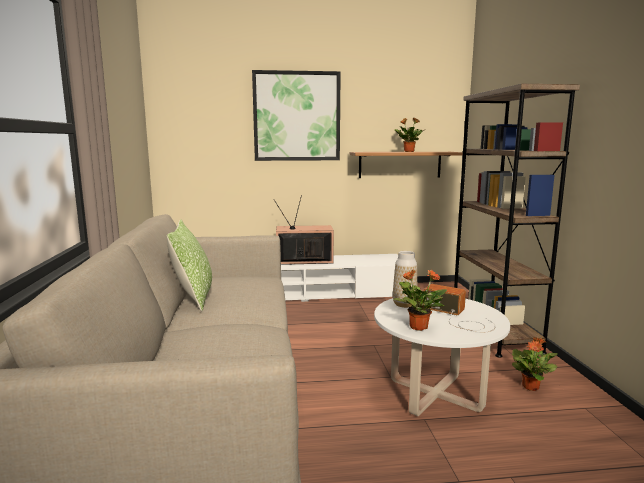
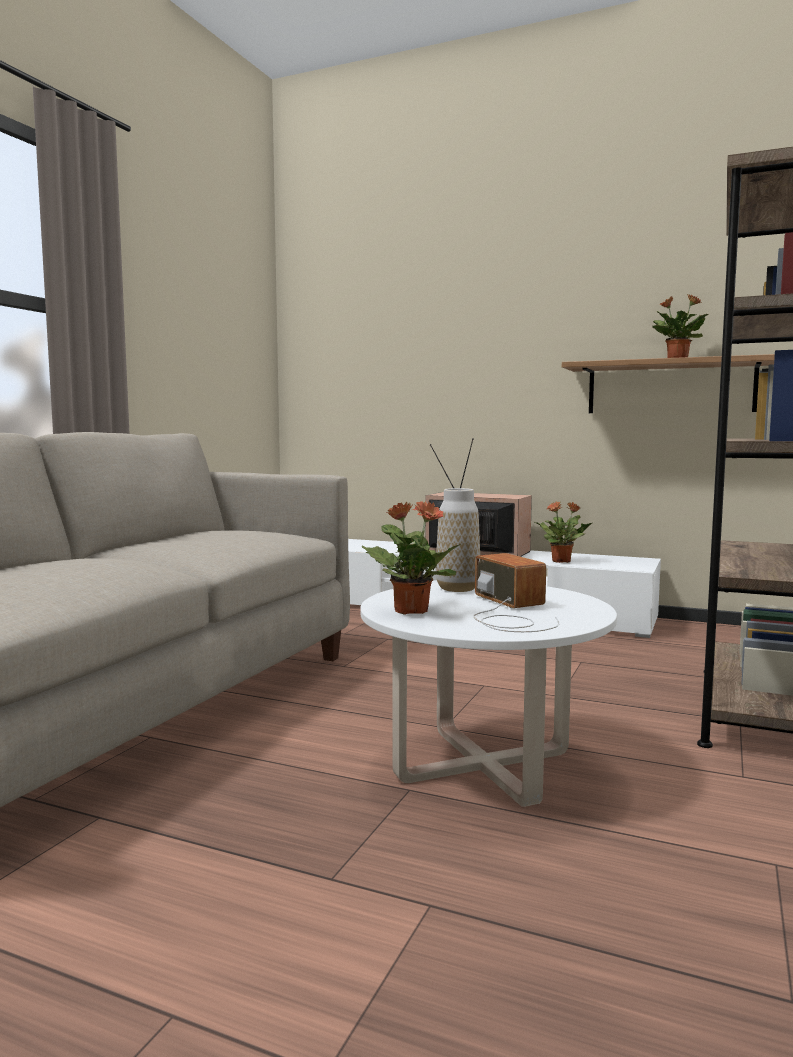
camera: 30 degrees right, 5 degrees down
(194, 297) = (158, 539): pillow -> none
(297, 116) = (484, 310): picture -> none
(531, 386) = (699, 802): potted plant -> potted plant (562, 561)

